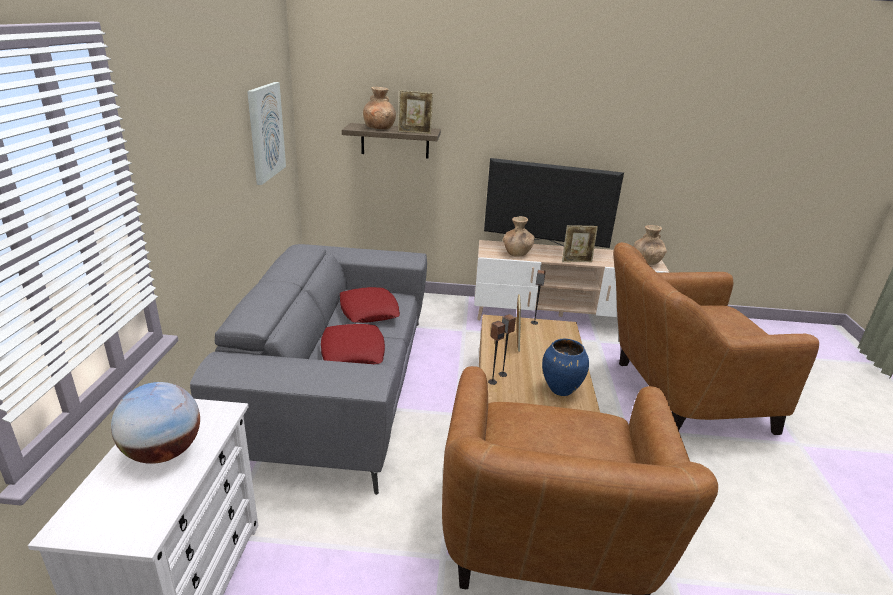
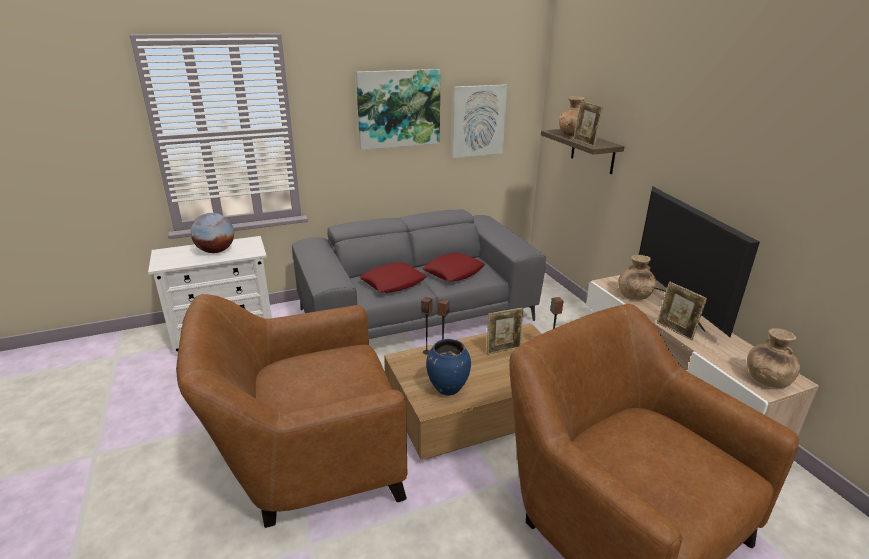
camera: 65 degrees right, 0 degrees up
(217, 131) = (399, 109): none -> picture

